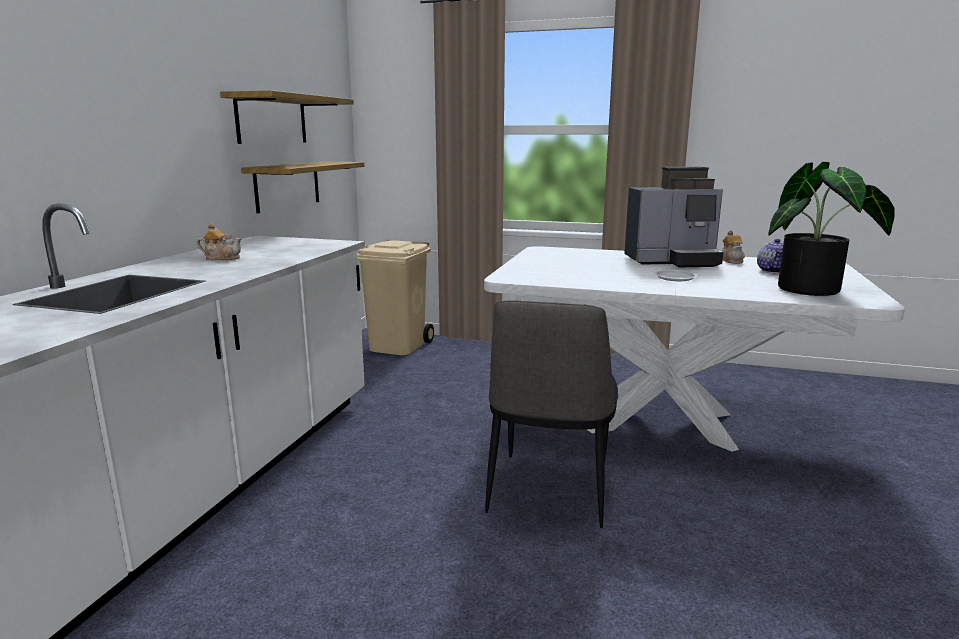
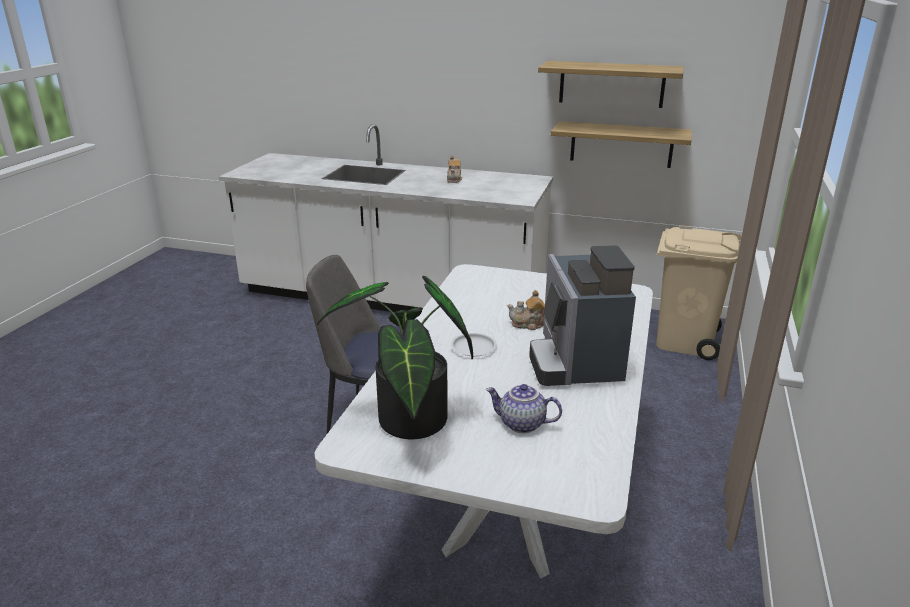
camera: 90 degrees right, 10 degrees up
(732, 261) = (592, 407): teapot -> teapot (529, 324)

